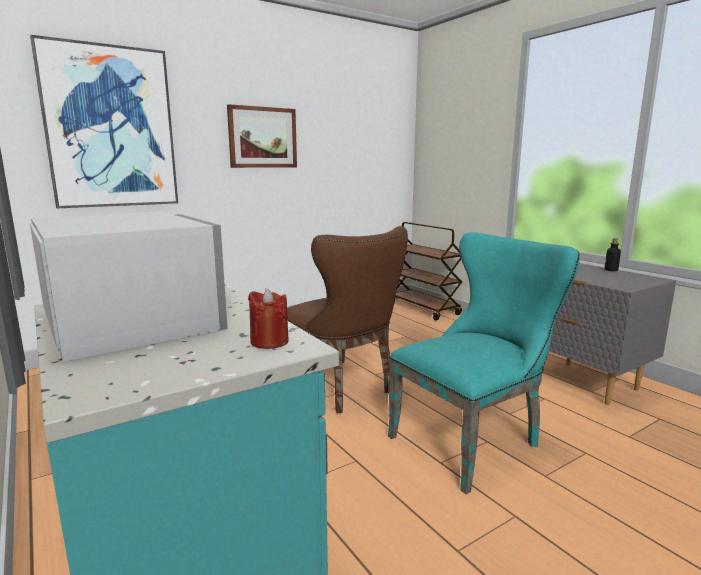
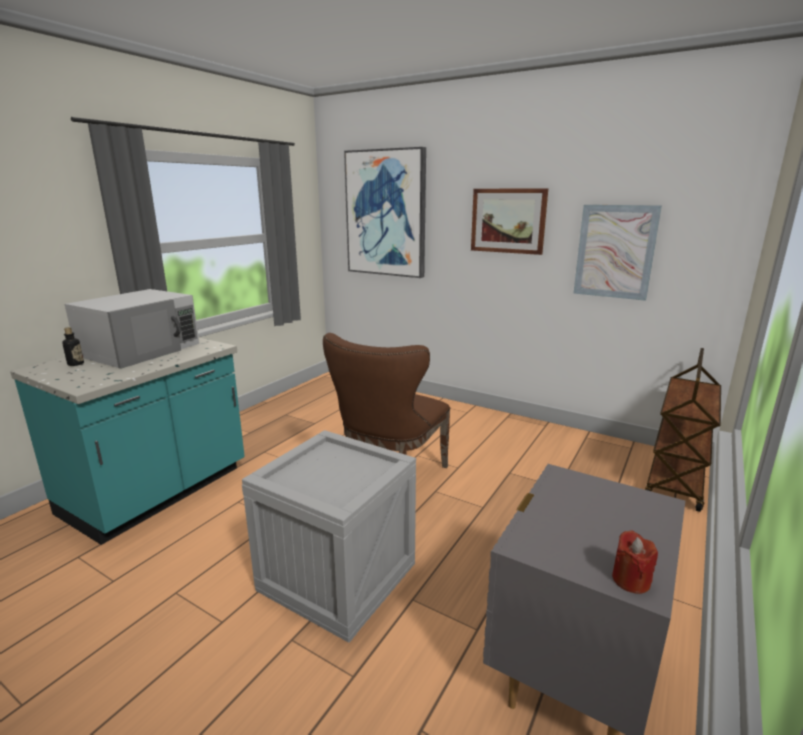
camera: 65 degrees right, 5 degrees up
(269, 342) = (94, 380): red candle -> red candle (630, 580)
(345, 162) = (615, 252): none -> picture
(472, 440) = (337, 578): turquoise chair -> crate
(611, 270) = (661, 536): bottle -> bottle (76, 364)

